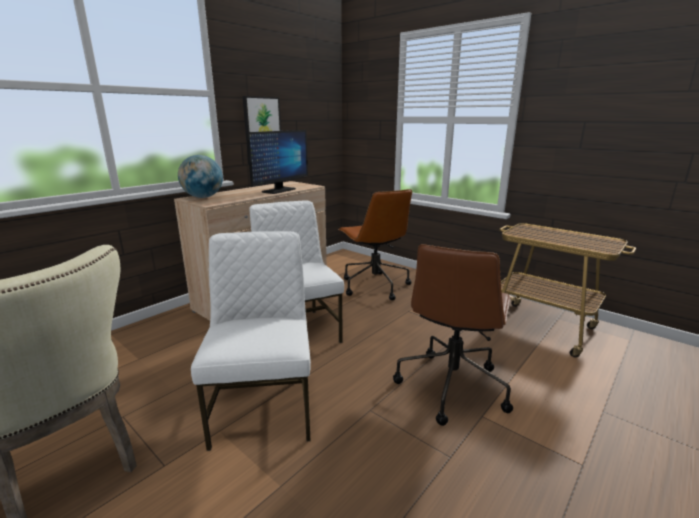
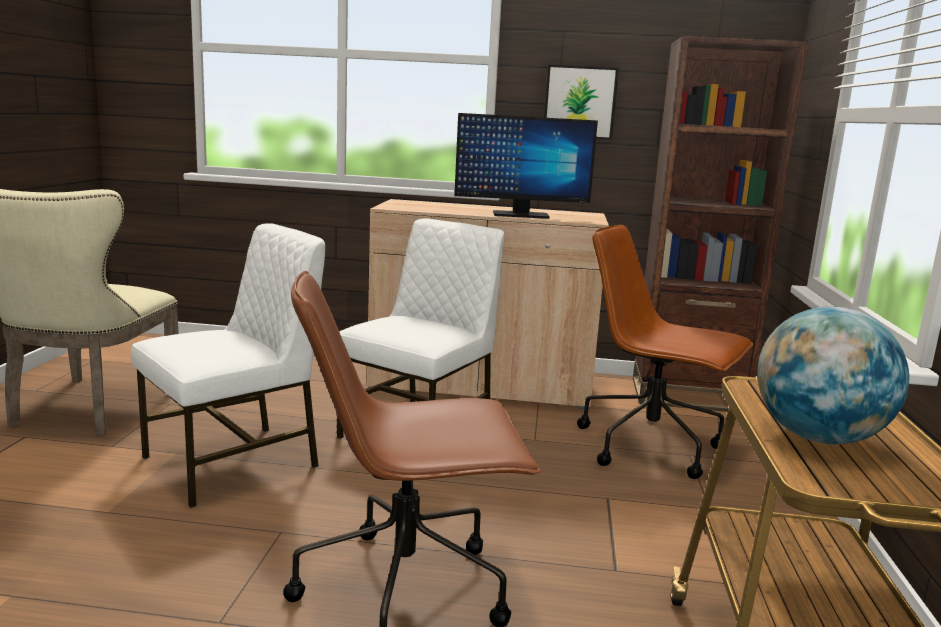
camera: 55 degrees right, 5 degrees down
(203, 197) = (415, 203): globe -> globe (818, 438)
(337, 261) = (688, 395): none -> brown bookcase
(374, 285) = (651, 447): brown office chair -> brown office chair turned 90 degrees clockwise

